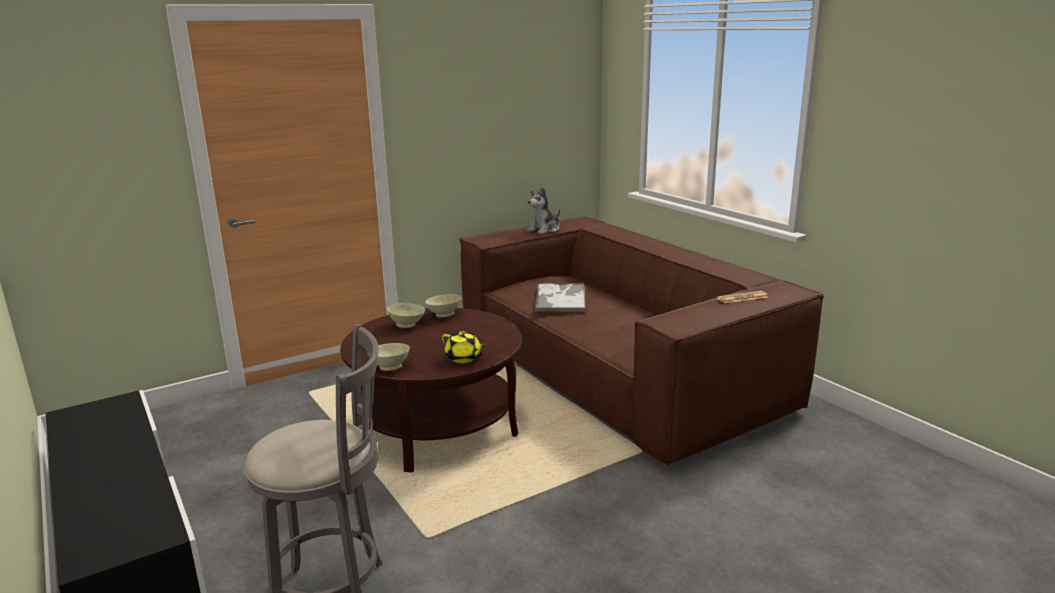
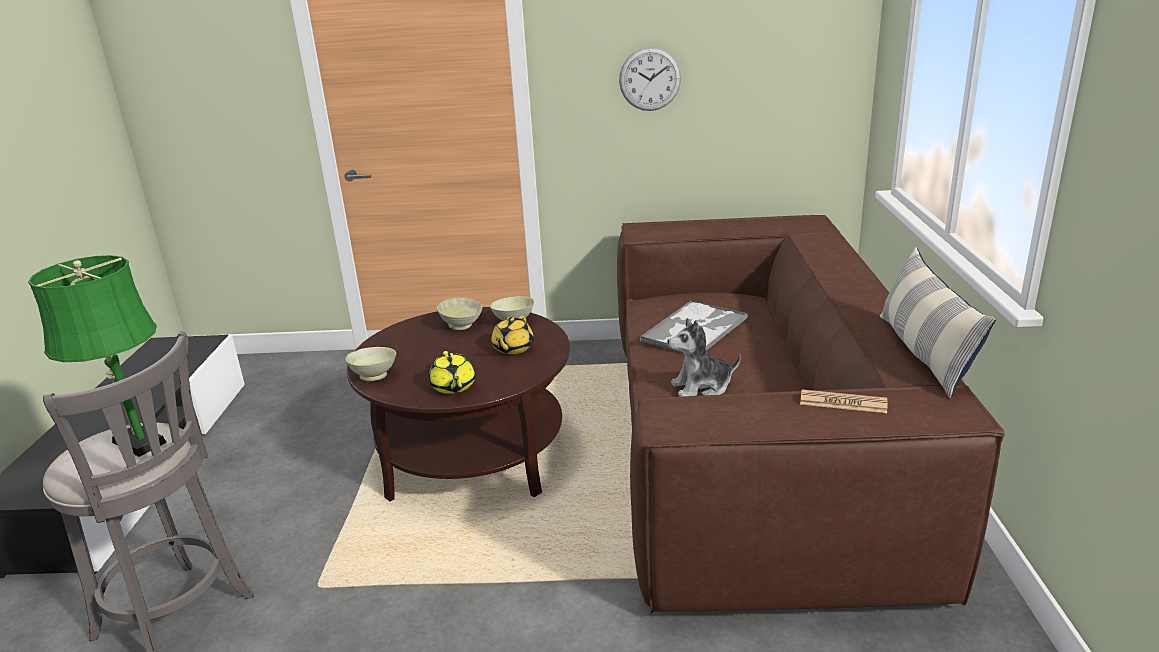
camera: 35 degrees right, 5 degrees up
(314, 433) = (136, 441): none -> green table lamp
(469, 127) = (650, 79): none -> wall clock
(469, 329) = (512, 348): none -> yellow teapot
(544, 230) = (738, 228): plush toy -> plush toy (701, 387)
(743, 270) = (924, 353): none -> pillow

